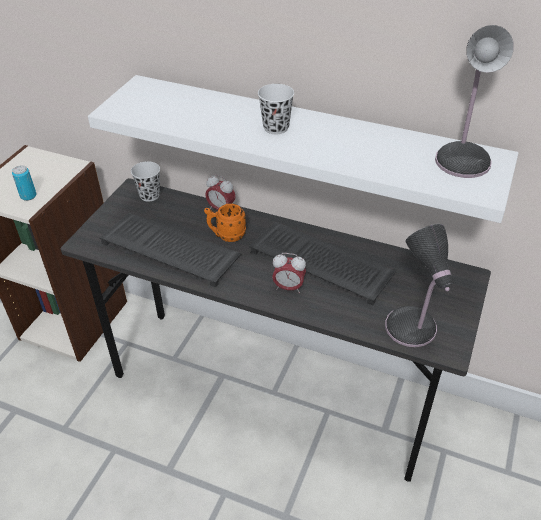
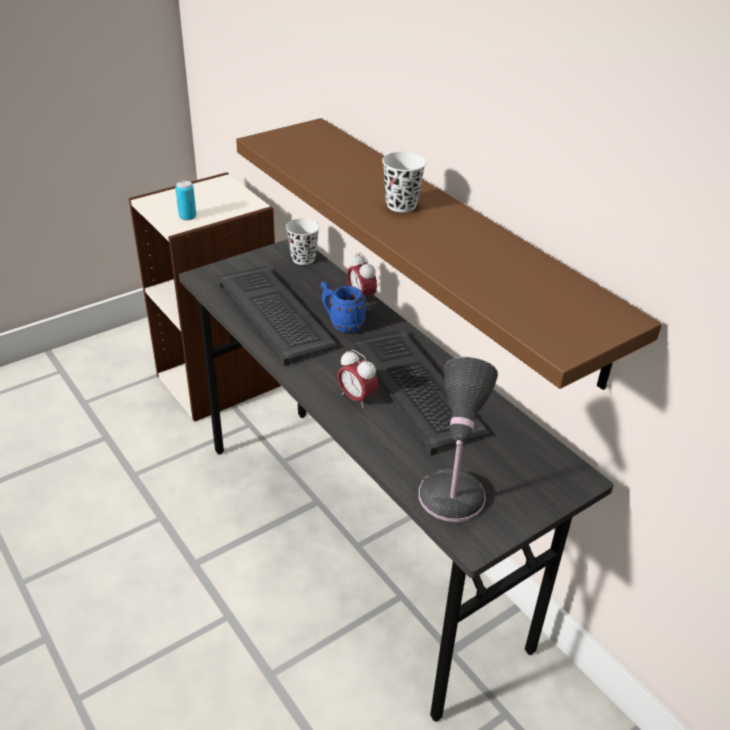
camera: 30 degrees right, 5 degrees down
(226, 235) = (342, 324): orange mug -> blue mug
(309, 141) = (455, 242): white shelf -> brown shelf
(463, 159) = (577, 305): table lamp -> none

